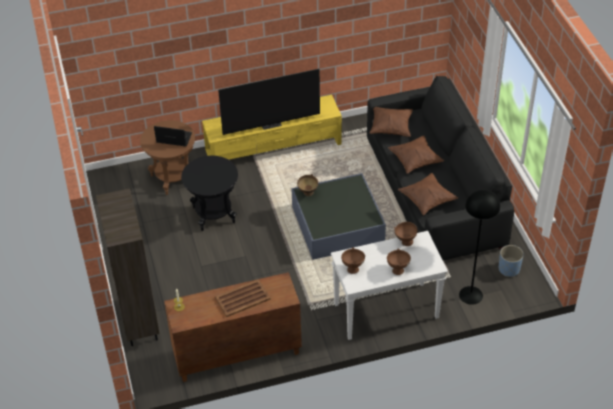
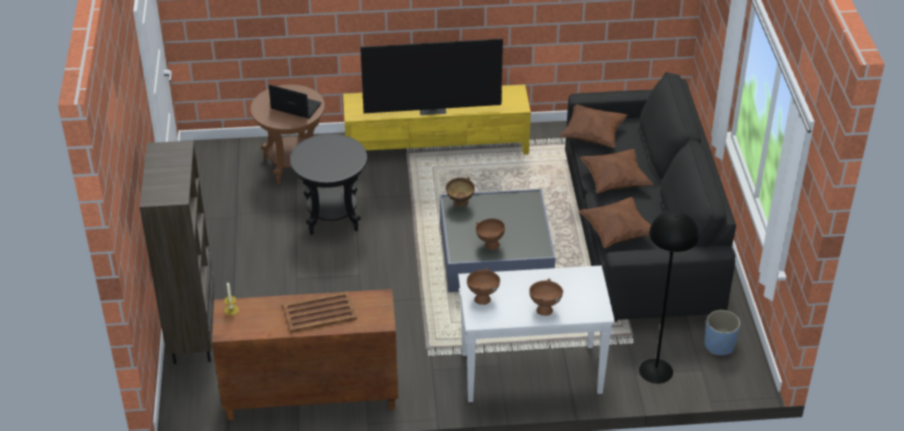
camera: 10 degrees right, 5 degrees down
(404, 241) = (565, 275): brown bowl -> brown bowl (489, 244)

